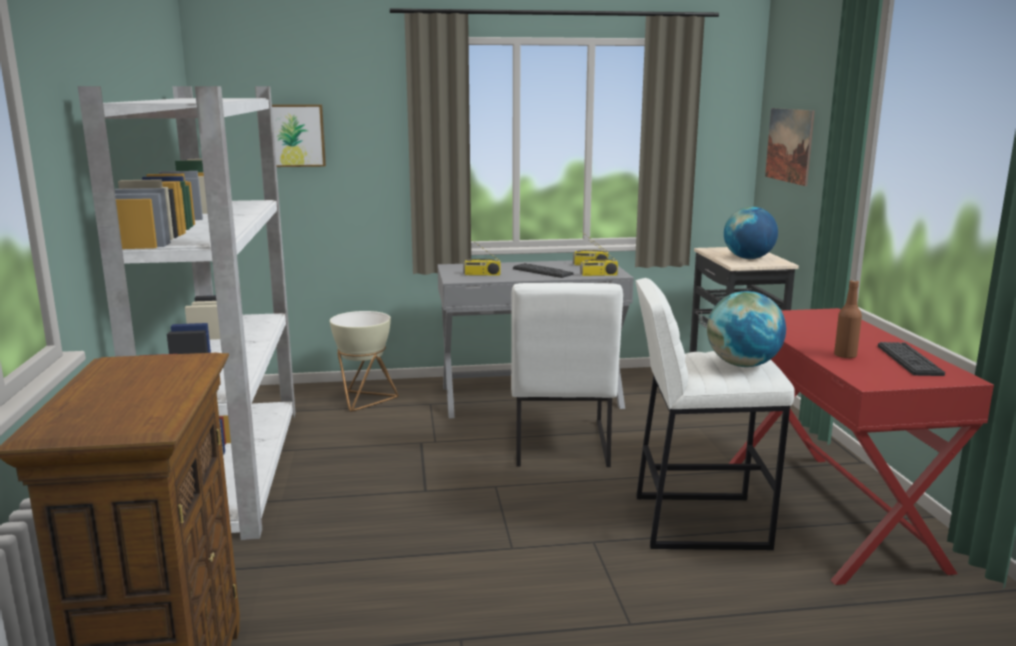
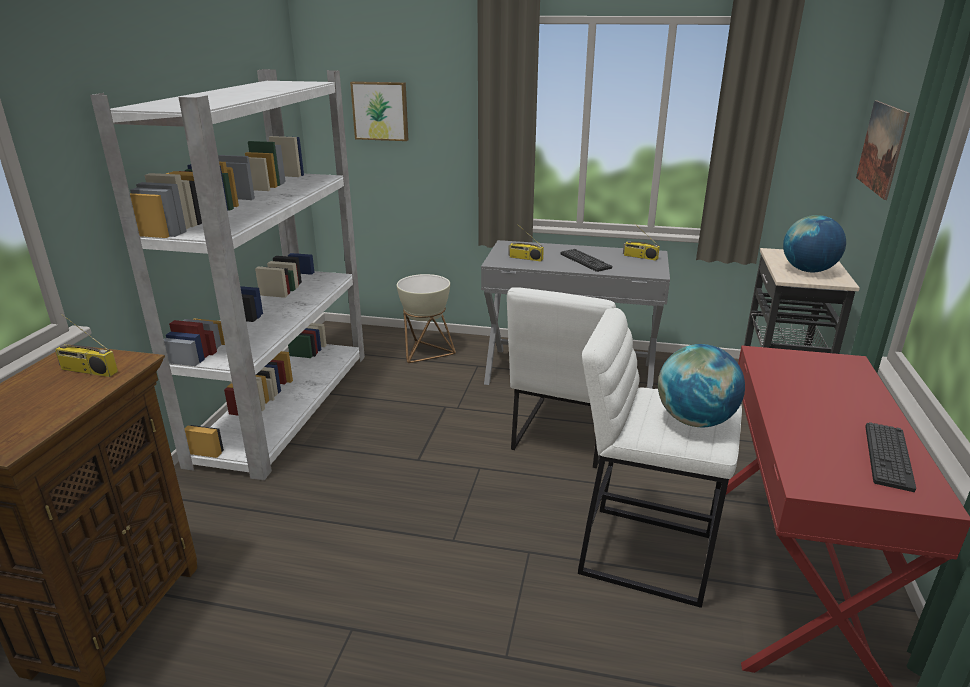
camera: 20 degrees right, 10 degrees up
(598, 275) = (636, 272): radio -> radio (87, 371)
(845, 356) = (812, 434): brown bottle -> none

